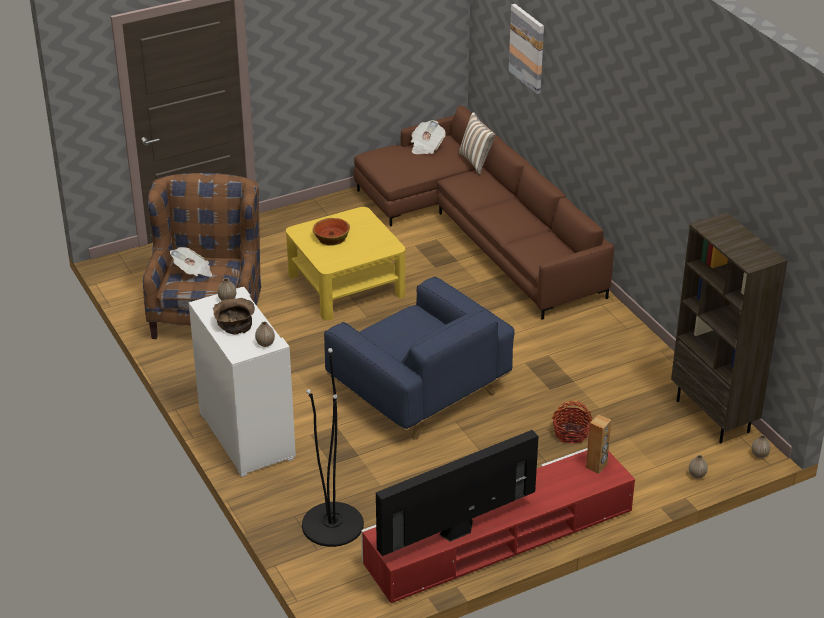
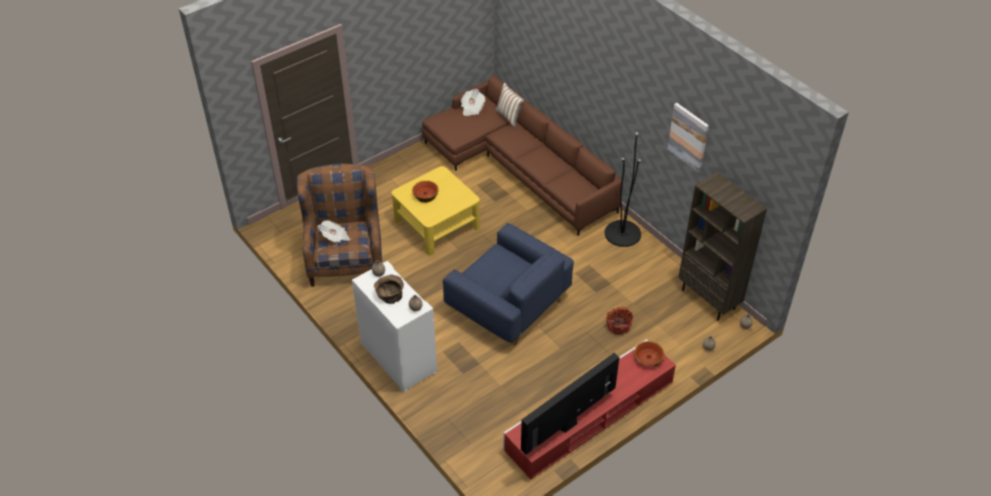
camera: 10 degrees left, 10 degrees up
(332, 524) = (475, 422): black floor lamp -> black floor lamp (622, 233)
(527, 48) = (546, 41): picture -> picture (688, 136)
(596, 466) = (648, 358): brown speaker -> bowl

